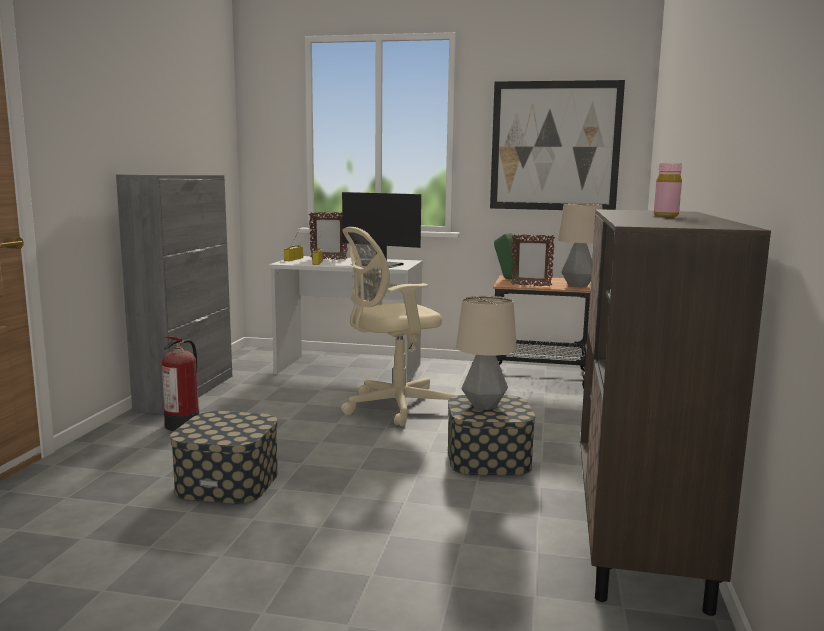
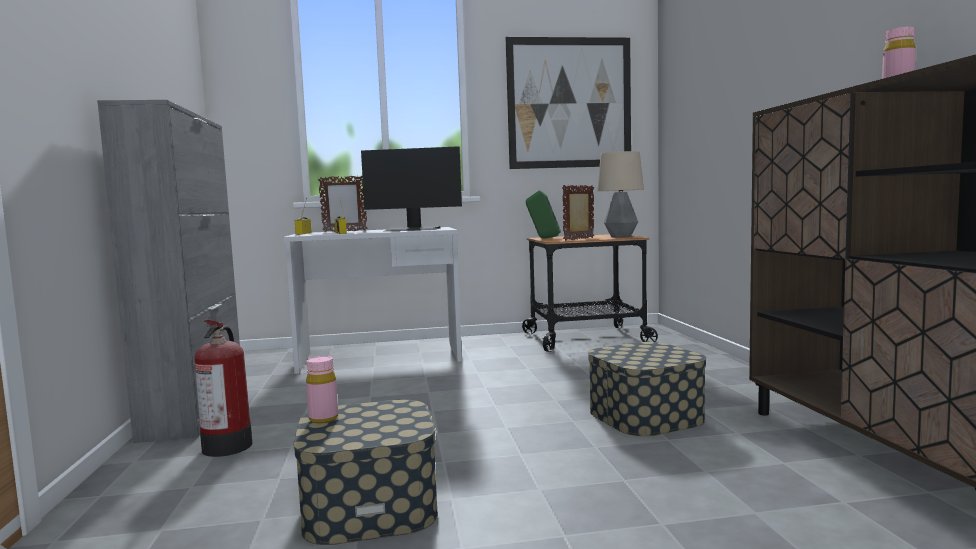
camera: 20 degrees left, 5 degrees down
(205, 419) = (323, 419): none -> pink bottle
(393, 407) = (477, 385): beige office chair -> none
(484, 406) = (637, 354): table lamp -> none
(530, 285) = (579, 239): picture frame -> picture frame turned 150 degrees clockwise

